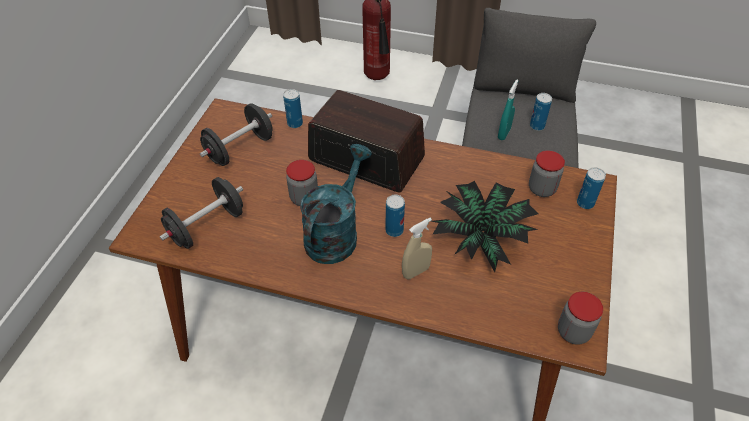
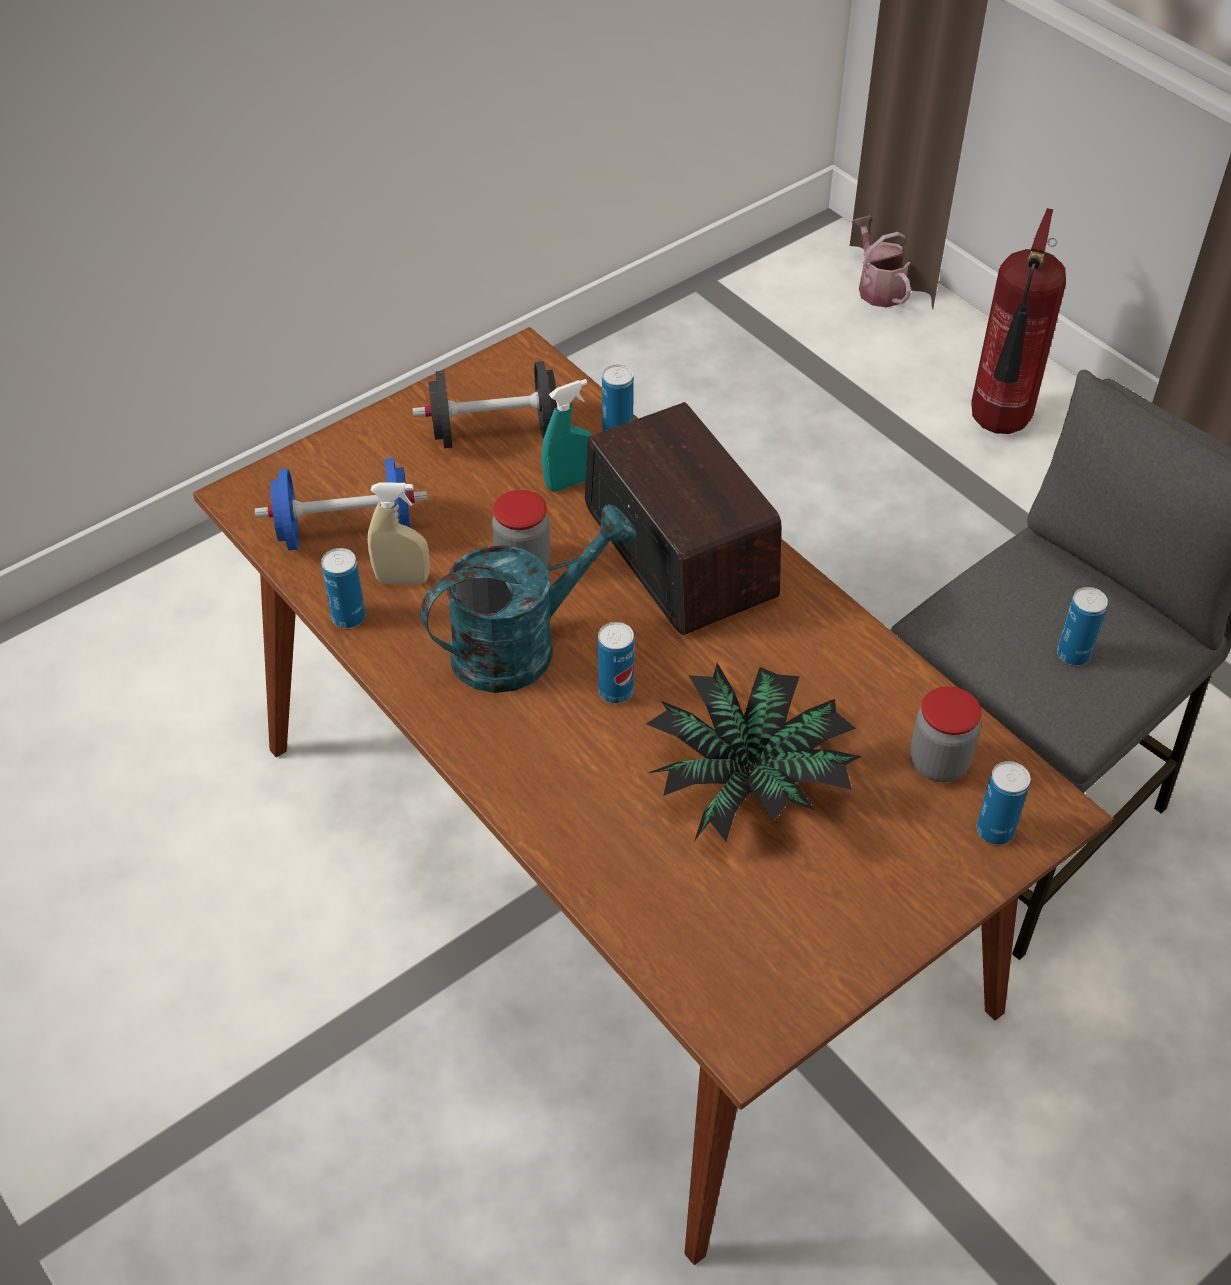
camera: 35 degrees right, 0 degrees up
(207, 226) = (346, 532): black dumbbell -> blue dumbbell
(243, 264) = (348, 617): none -> can
(293, 46) = (878, 287): none -> watering can
(416, 272) = (588, 773): beige spray bottle -> beige spray bottle (402, 580)
(504, 133) = (992, 635): turquoise spray bottle -> turquoise spray bottle (569, 482)
(573, 332) = (750, 1013): jar -> none

